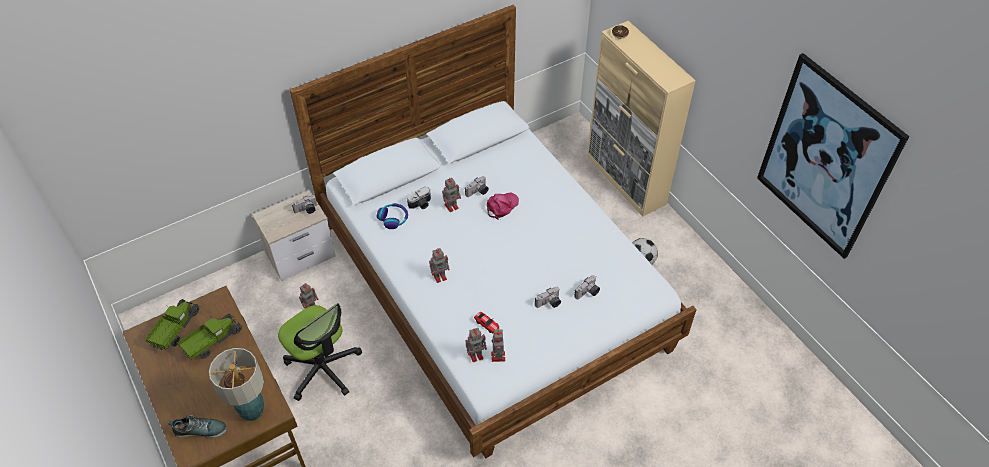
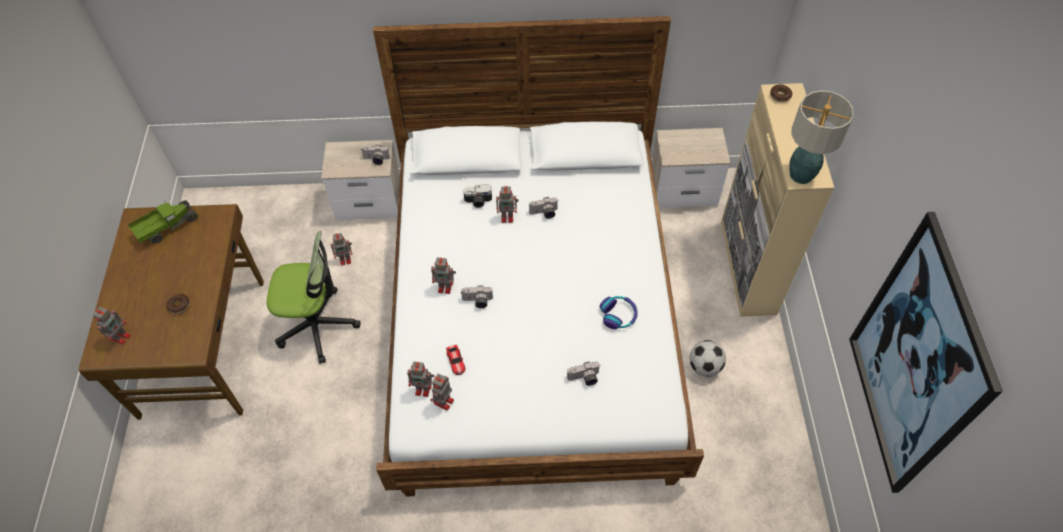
camera: 30 degrees right, 5 degrees up
(200, 430) = (121, 336): shoe -> toy robot
(212, 341) = (188, 254): toy truck -> none
(252, 411) = (174, 340): table lamp -> table lamp (800, 174)
(323, 368) = (317, 325): office chair -> office chair turned 75 degrees counterclockwise
(393, 218) = (442, 204): headphones -> headphones (618, 315)
(502, 206) = (558, 240): pink cap -> none
(546, 145) = (684, 190): none -> nightstand
(549, 303) = (535, 370): camera -> camera (477, 301)

